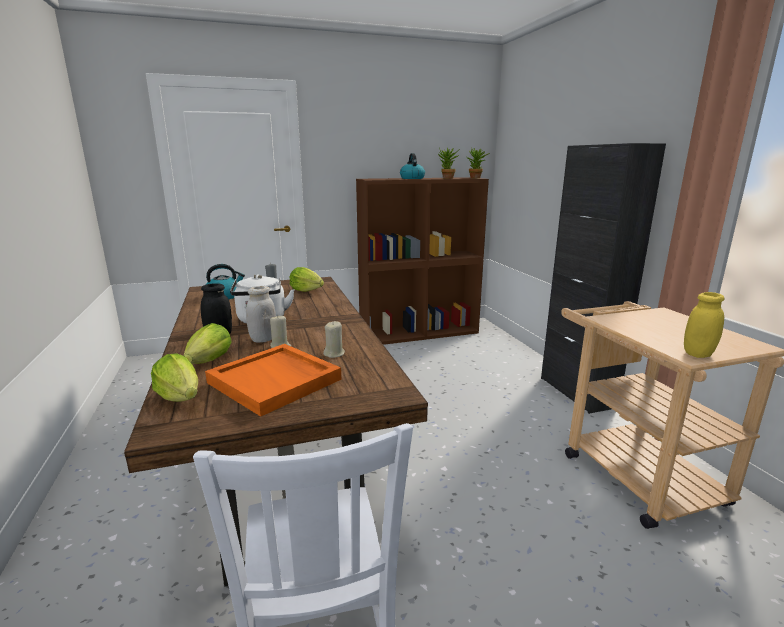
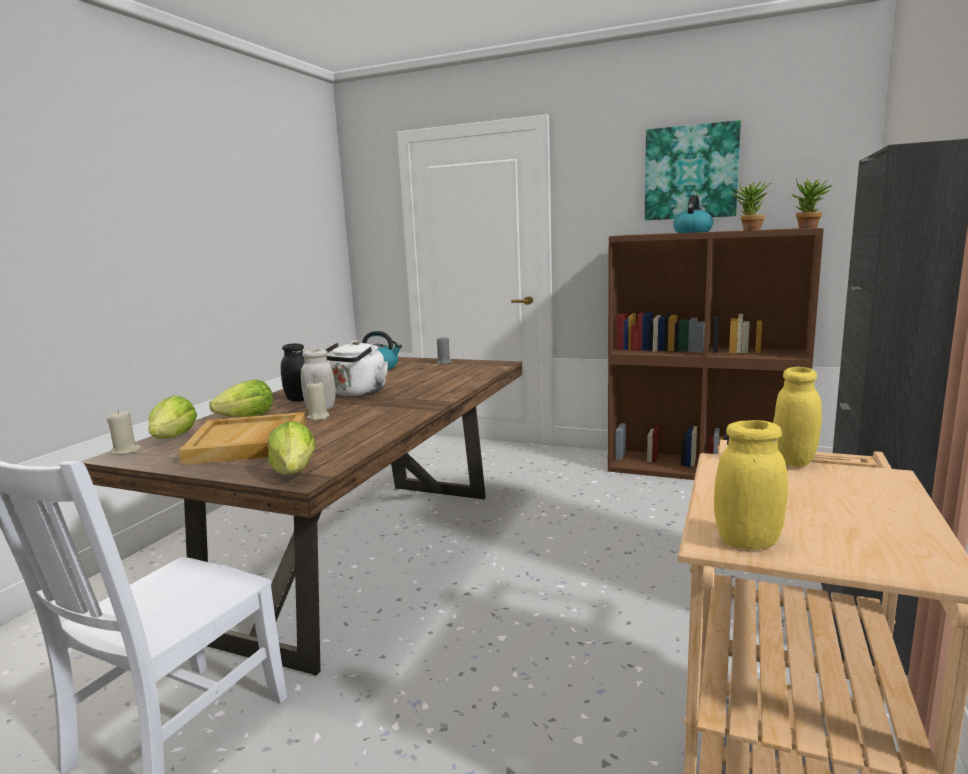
camera: 40 degrees right, 5 degrees down
(276, 381) = (249, 443): orange tray -> beige tray
(306, 291) = (460, 372): lettuce -> lettuce (294, 472)
(334, 354) = (341, 433): beige candle -> beige candle (126, 451)
(399, 137) = (691, 172): none -> picture
(626, 312) = (793, 461): none -> yellow jar

